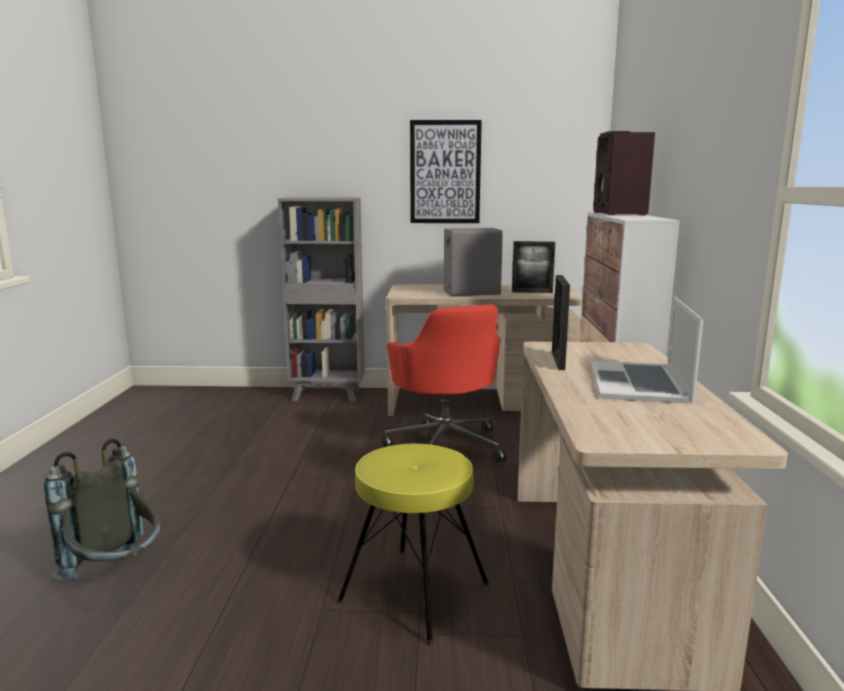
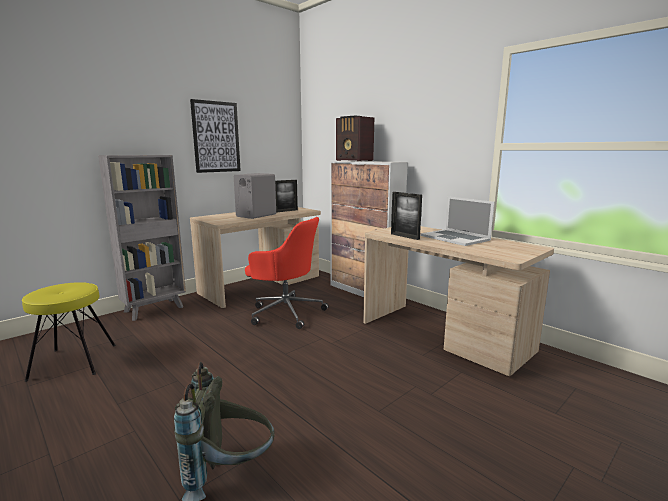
camera: 45 degrees left, 0 degrees up
(414, 591) = (398, 380): yellow stool -> yellow stool (73, 361)

